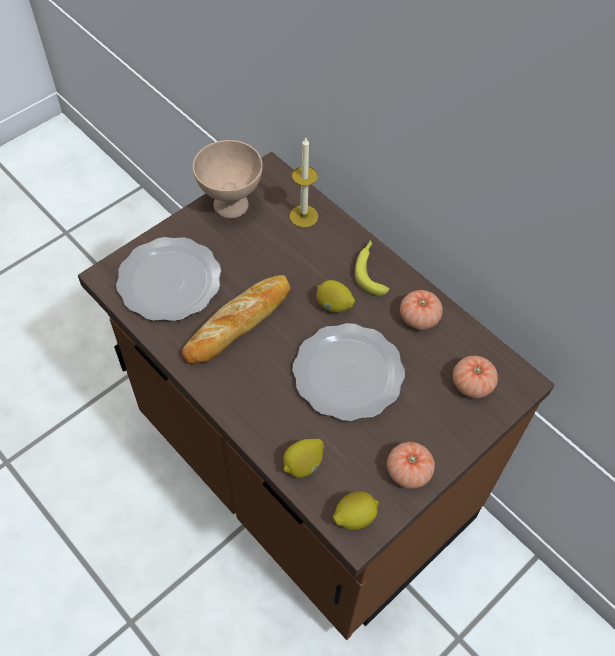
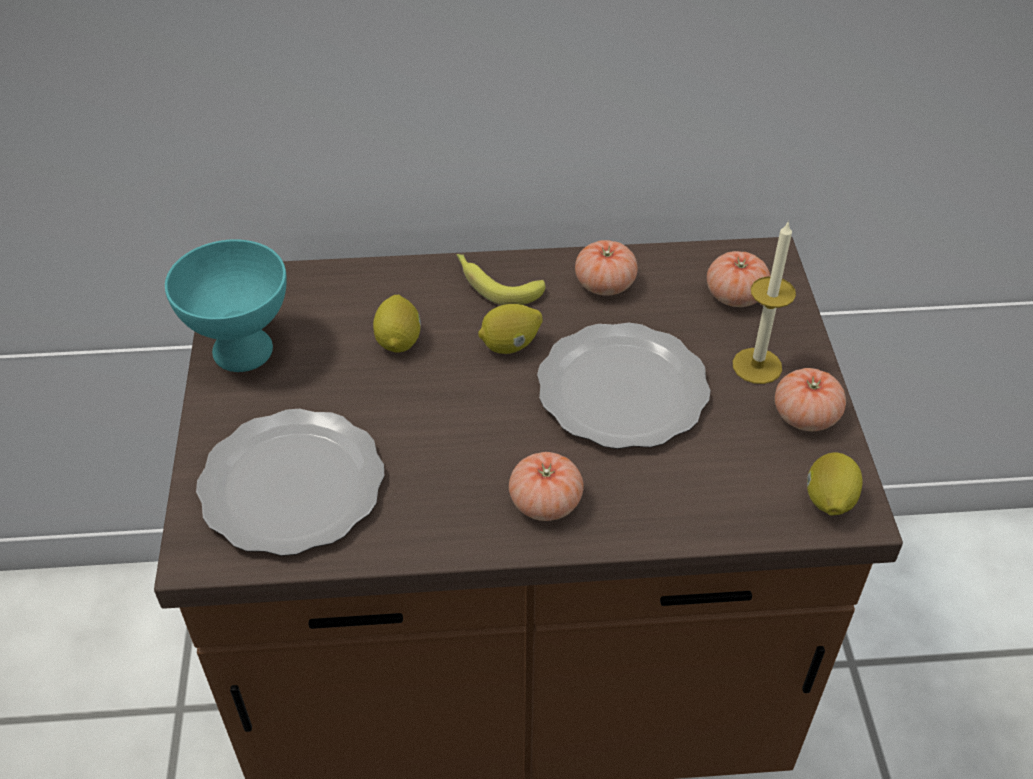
camera: 50 degrees left, 10 degrees down
(232, 204) = (243, 349): beige bowl -> turquoise bowl
(239, 323) = (440, 450): bread -> none
(243, 387) = (545, 502): none -> tomato
(303, 216) = (345, 294): candle -> candle (757, 366)
(303, 465) = (715, 508): lemon -> lemon (399, 341)

